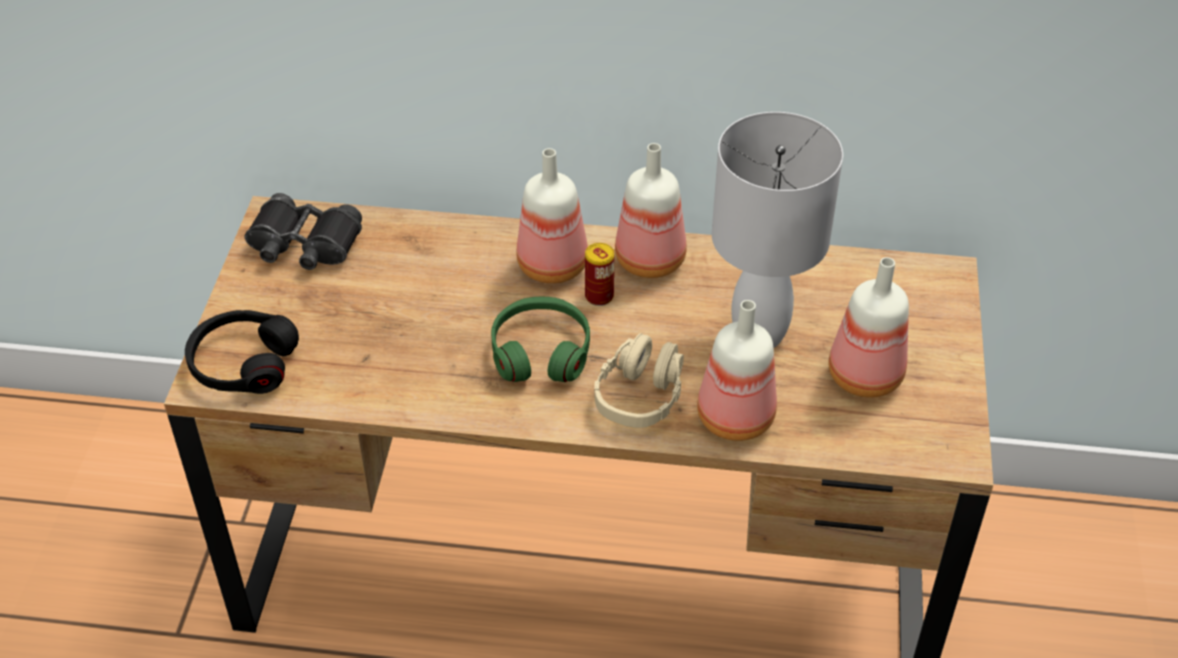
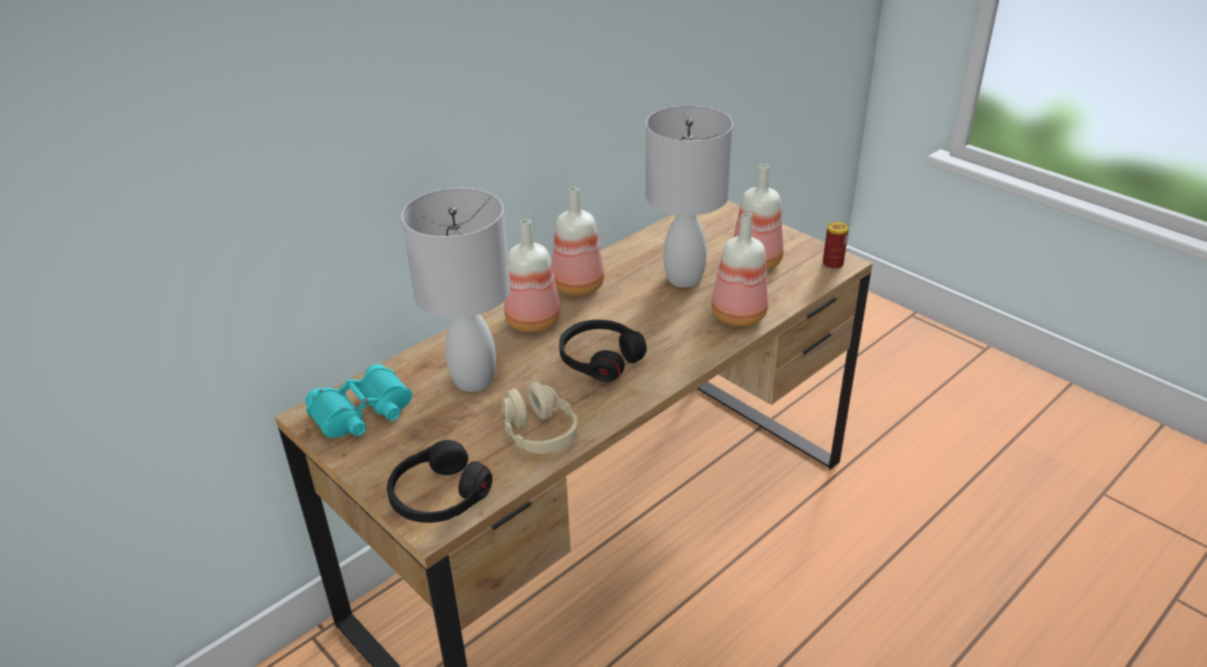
camera: 50 degrees left, 10 degrees down
(304, 245) = (363, 413): black binoculars -> turquoise binoculars
(420, 284) = (475, 380): none -> white table lamp
(541, 351) = (600, 358): green headphones -> black headphones
(599, 296) = (582, 316): can -> can (832, 264)
(640, 395) = (682, 339): beige headphones -> beige headphones (539, 431)

